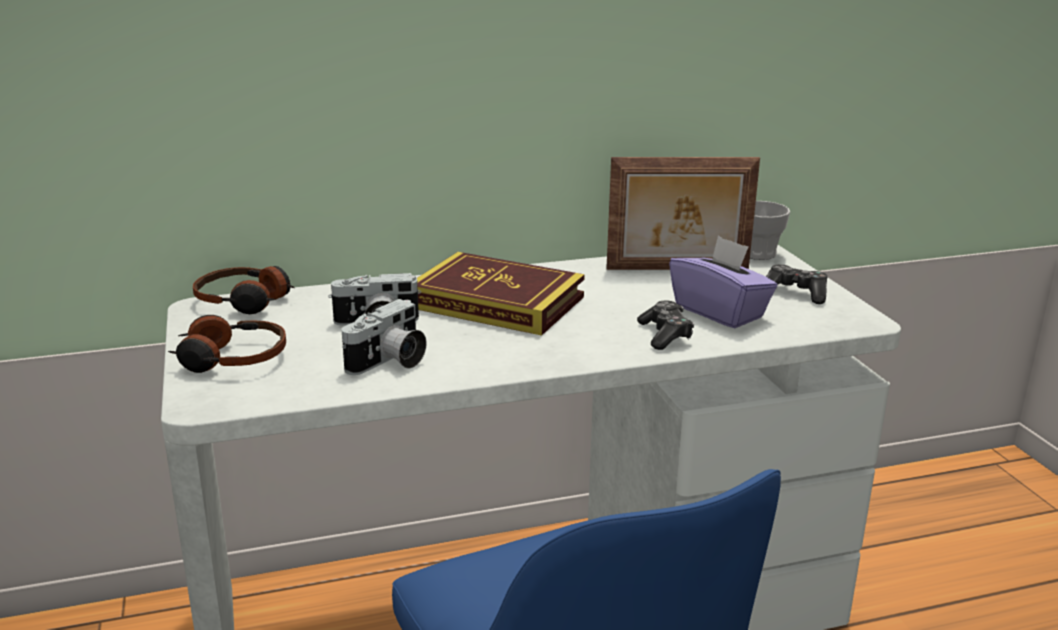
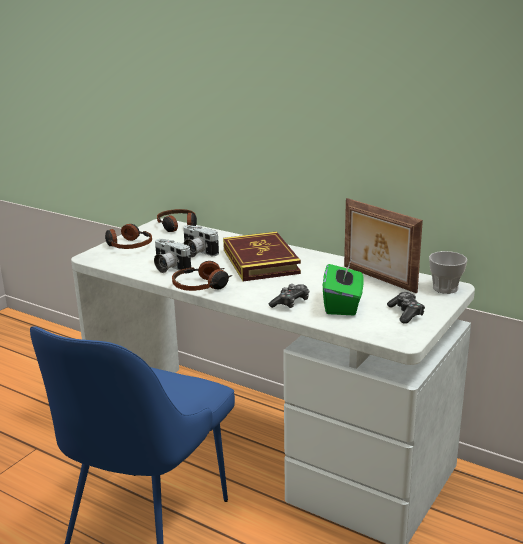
camera: 50 degrees right, 0 degrees up
(389, 362) = (168, 267): camera -> camera turned 45 degrees clockwise
(505, 364) = (202, 286): none -> headphones
(720, 312) = (342, 305): purple tissue box -> green tissue box

